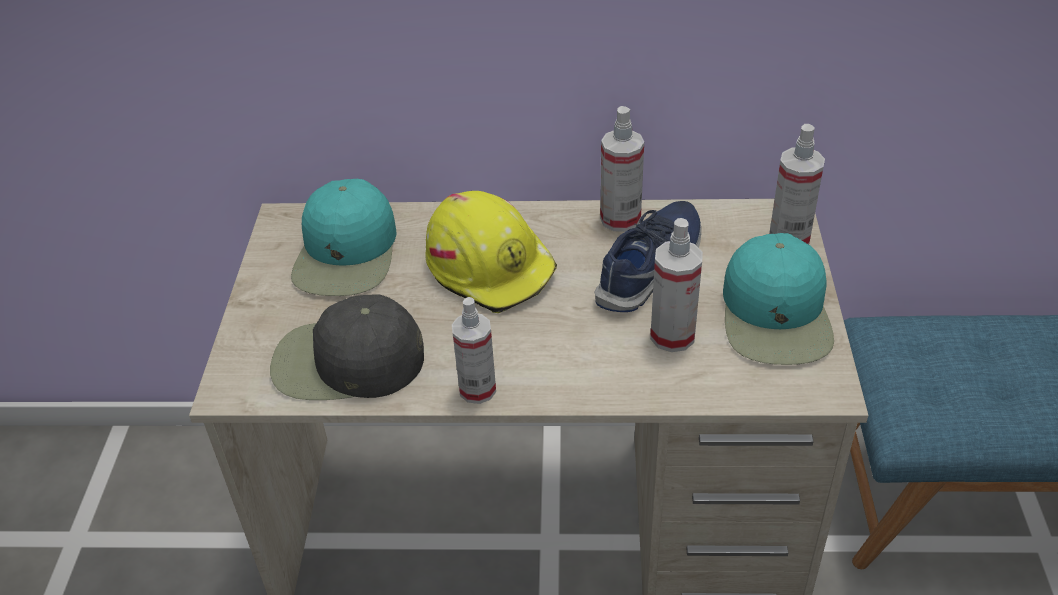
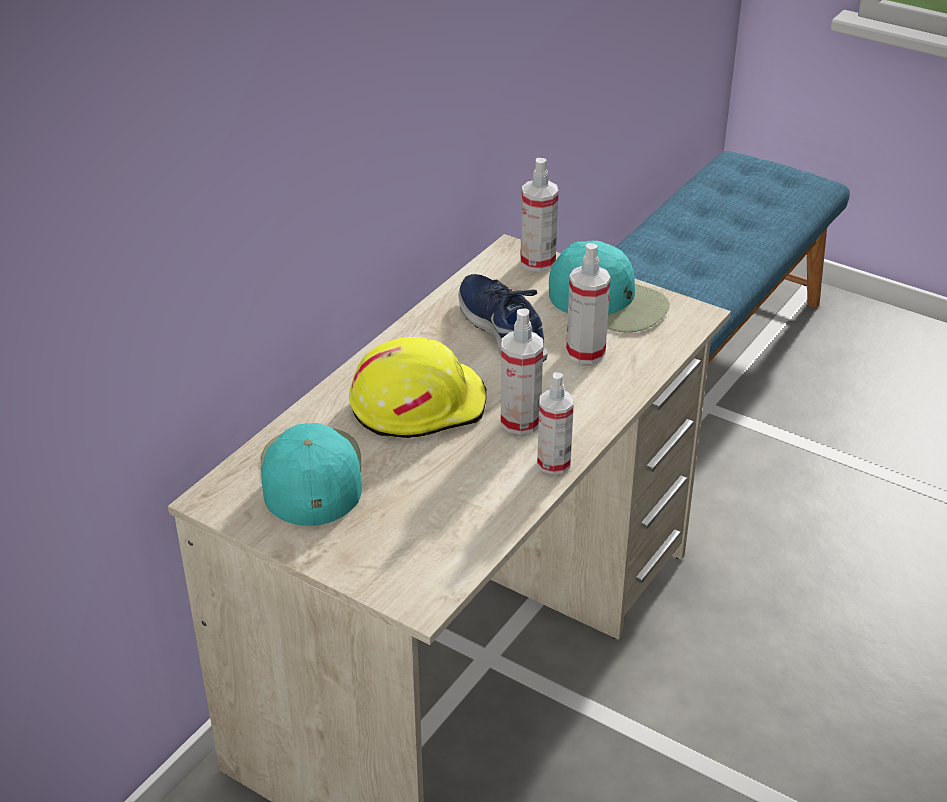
camera: 60 degrees left, 5 degrees down
(346, 362) = (454, 522): black cap -> none
(347, 253) = (310, 476): turquoise cap -> turquoise cap turned 135 degrees counterclockwise
(620, 219) = (431, 321): spray bottle -> spray bottle (520, 421)

